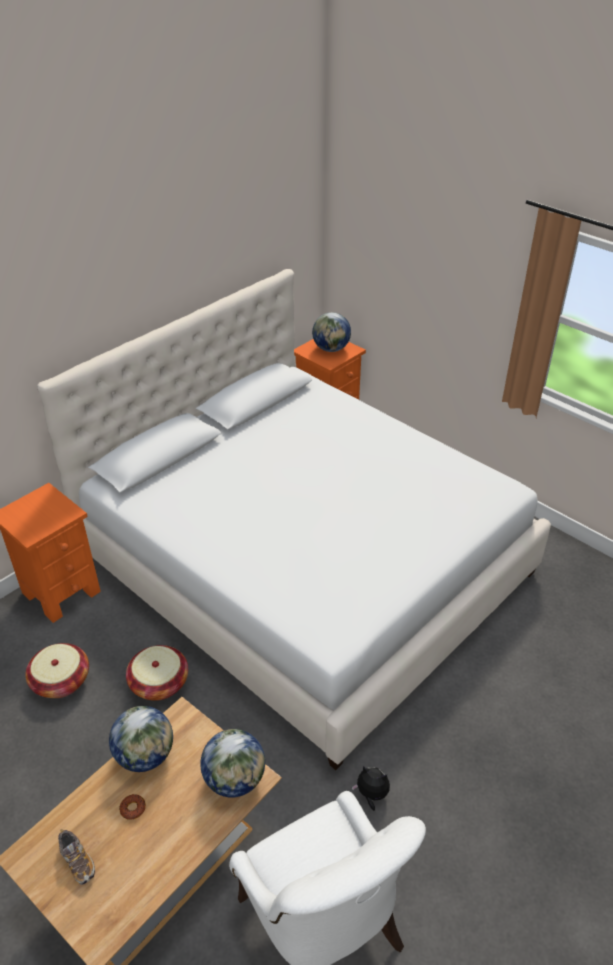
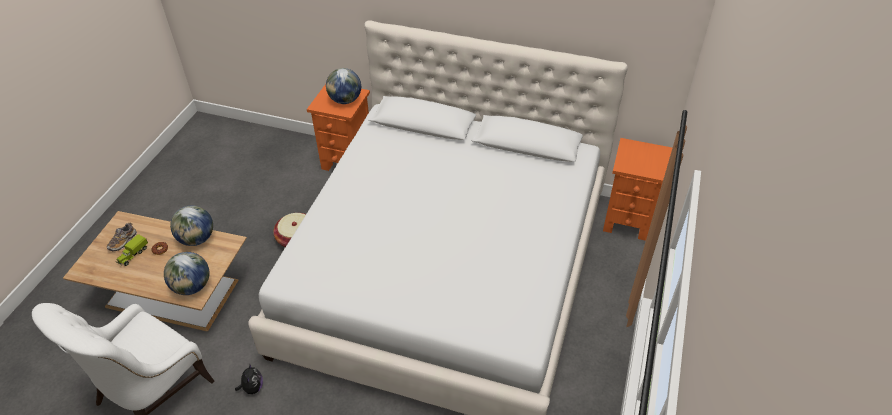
camera: 65 degrees right, 5 degrees up
(61, 681) = (279, 194): basket -> none
(118, 850) = (133, 255): none -> toy truck
(331, 349) = (646, 160): globe -> globe (345, 100)

